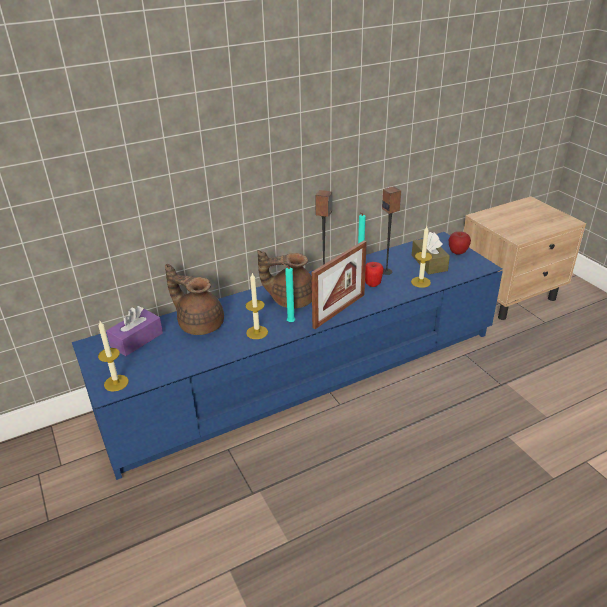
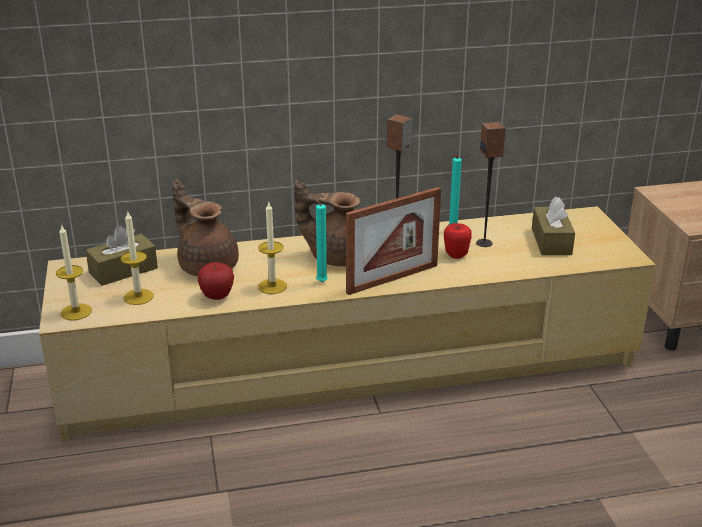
camera: 15 degrees right, 5 degrees down
(137, 340) = (123, 270): purple tissue box -> brown tissue box
(305, 373) = (352, 367): blue tv stand -> beige tv stand
(420, 282) = (525, 262): candle -> candle (138, 297)
(457, 253) = (600, 235): apple -> apple (217, 297)

